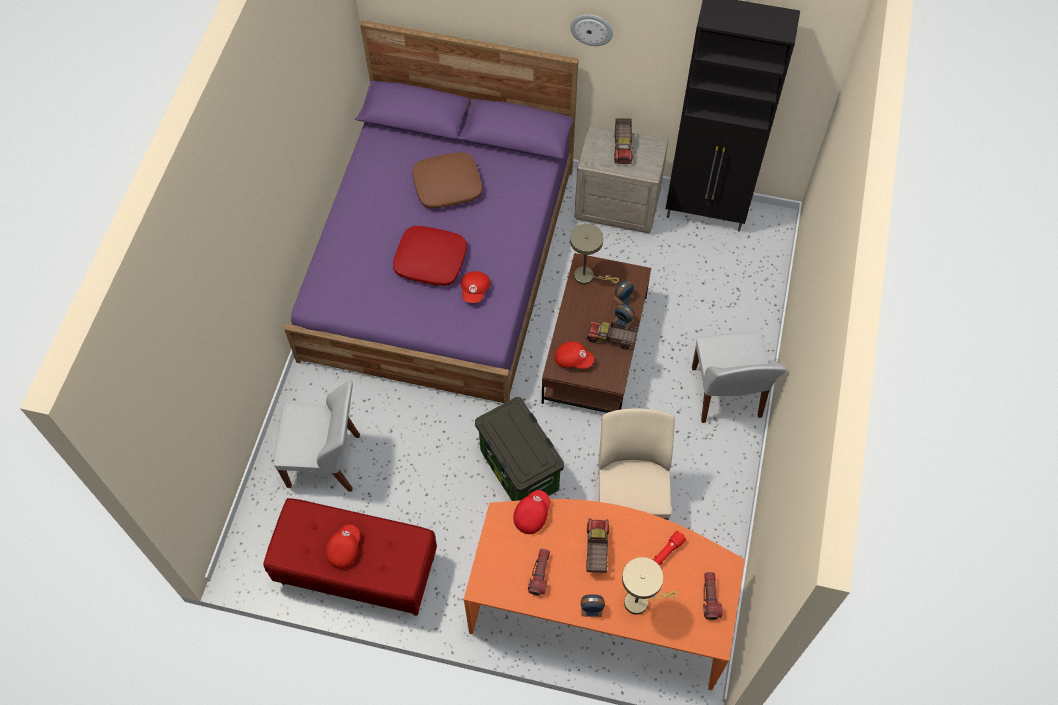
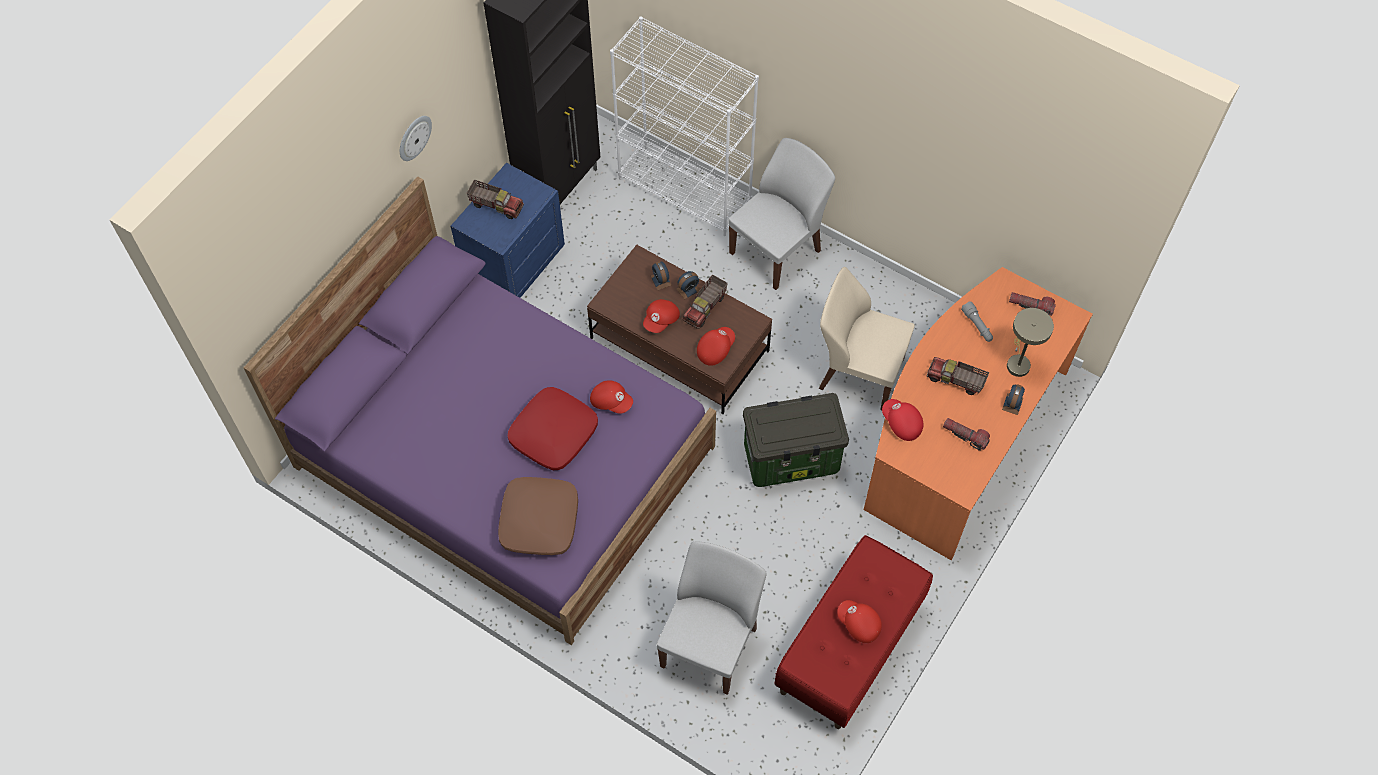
camera: 70 degrees left, 0 degrees up
(447, 185) = (460, 387): brown pillow -> brown pillow (538, 520)
(584, 310) = (661, 320): none -> red cap
(587, 276) = (622, 303): beige table lamp -> none
(617, 206) = (513, 264): beige nightstand -> blue nightstand
(665, 553) = (977, 326): red flashlight -> grey flashlight
(726, 394) = (777, 250): white chair -> white chair turned 60 degrees counterclockwise
(753, 303) = (685, 190): none -> white bookcase

